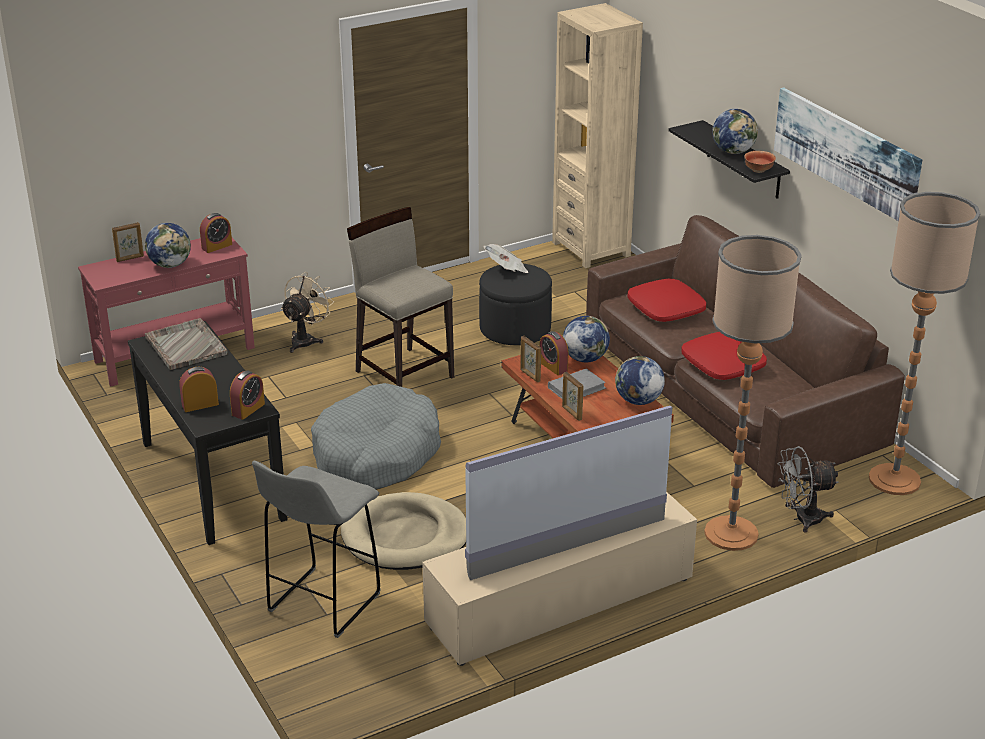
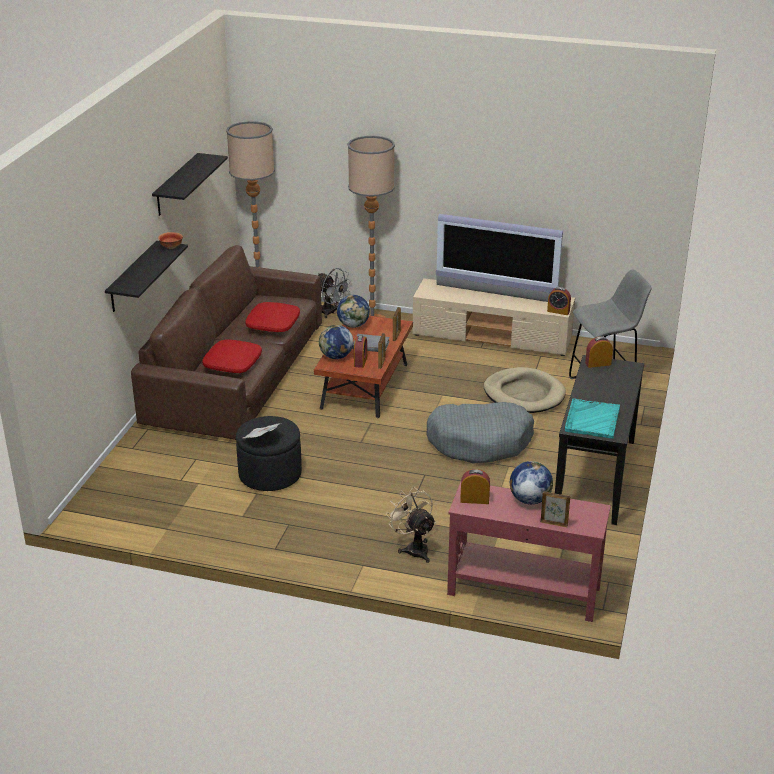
camera: 135 degrees left, 0 degrees up
(185, 345) = (592, 420): grey tray -> turquoise tray
(200, 405) = (623, 378): alarm clock -> alarm clock (558, 311)
(306, 340) = (414, 548): beige fan -> beige fan turned 75 degrees clockwise
(404, 373) = (388, 483): beige stool -> none
(591, 249) = (97, 508): beige bookcase -> none
(733, 152) = (151, 263): globe -> none
(845, 153) = (176, 185): picture -> black shelf

